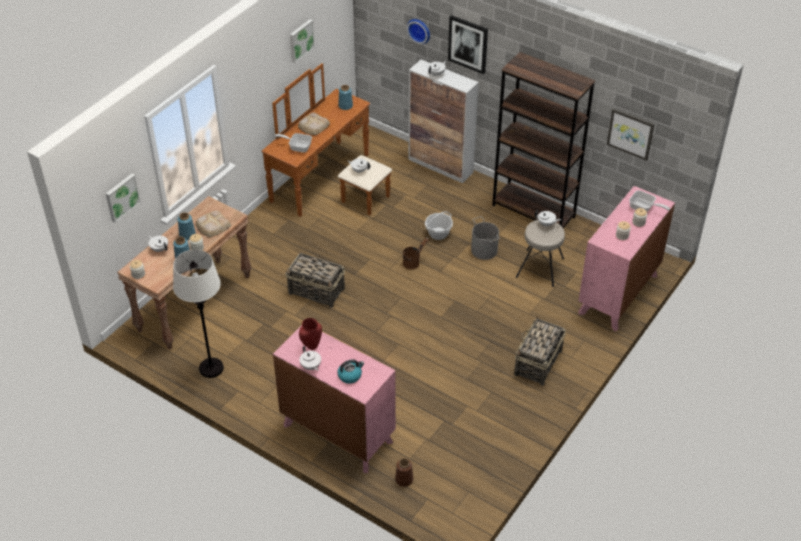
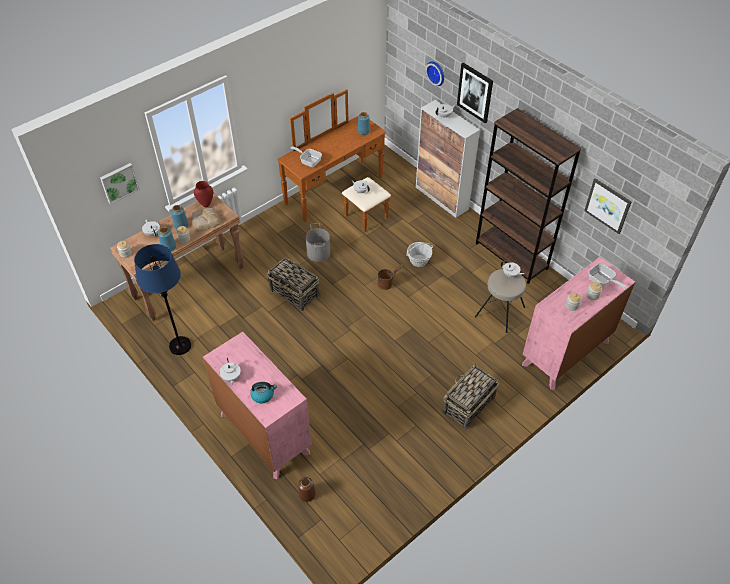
camera: 15 degrees right, 5 degrees up
(211, 368) = (180, 346): white floor lamp -> blue floor lamp
(300, 40) = (325, 65): picture -> none
(311, 347) = (239, 357): red vase -> red vase (206, 205)
(313, 126) = (329, 144): bread -> none
(484, 250) = (454, 284): grey bucket -> grey bucket (319, 253)

